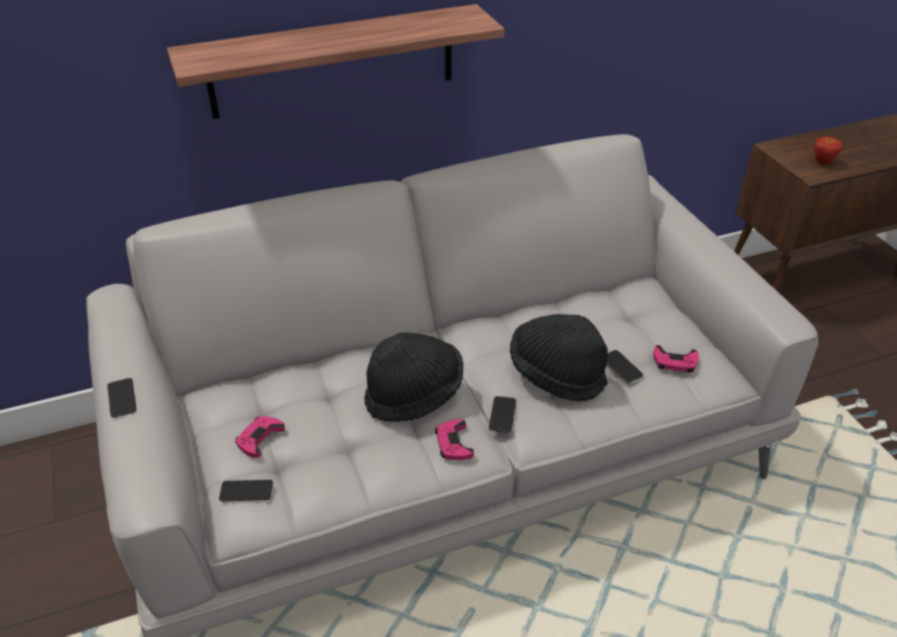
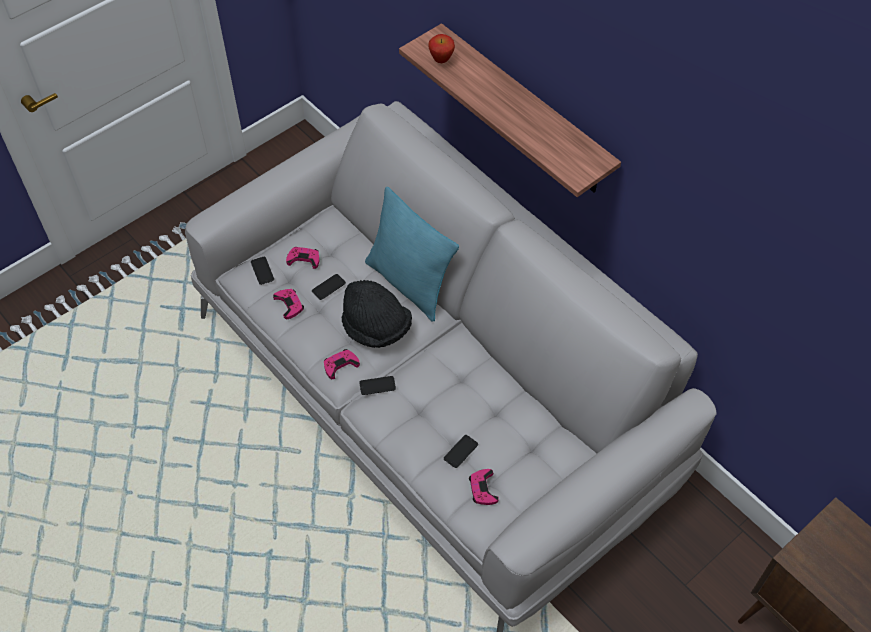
camera: 70 degrees right, 15 degrees up
(122, 398) = (277, 174): phone -> phone (328, 287)
(325, 474) = (289, 304): none -> pink game controller
(364, 351) = (409, 284): none -> turquoise pillow
(556, 374) = (434, 409): black hat -> none
(822, 162) = (832, 568): apple -> apple (441, 60)

